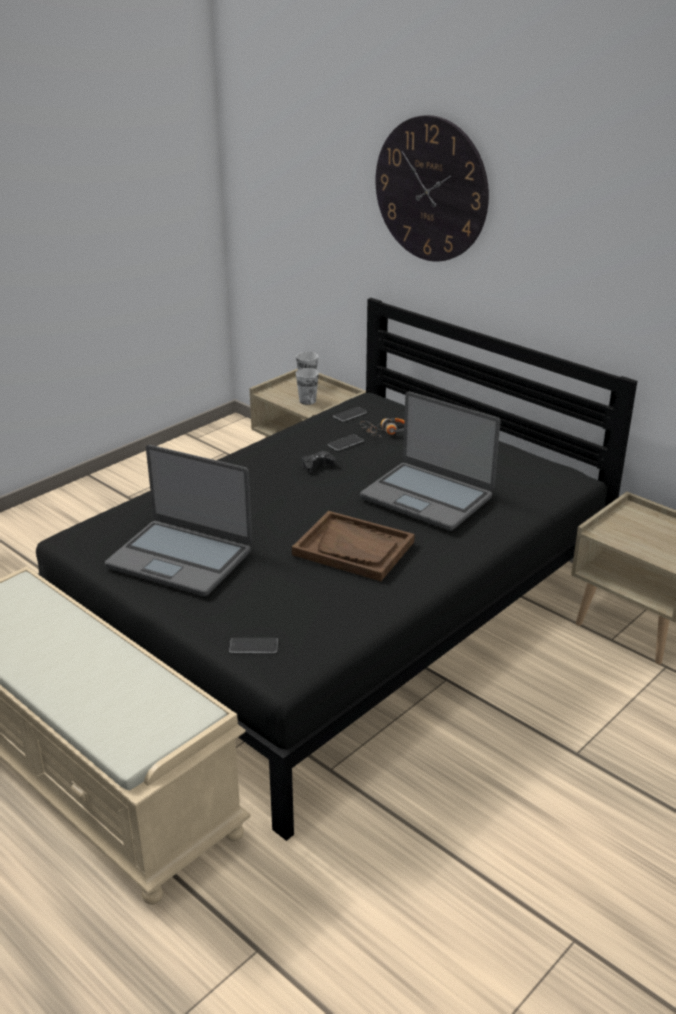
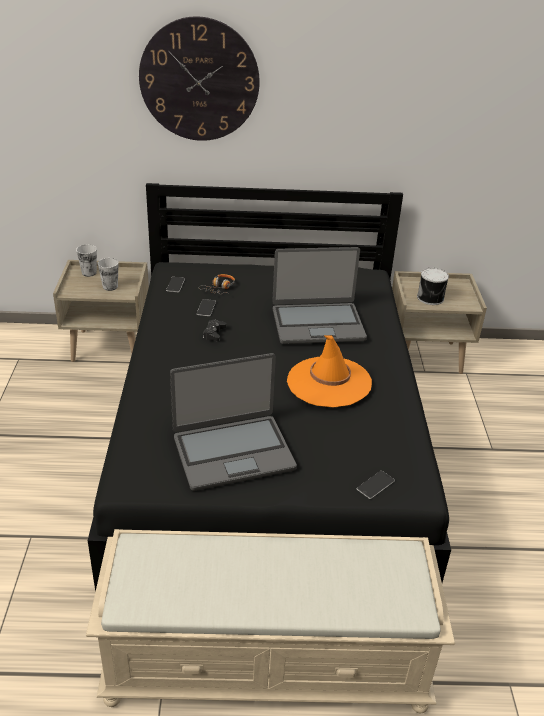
camera: 45 degrees left, 5 degrees up
(354, 548) = (328, 382): brown tray -> orange hat
(633, 535) = (431, 298): none -> can

